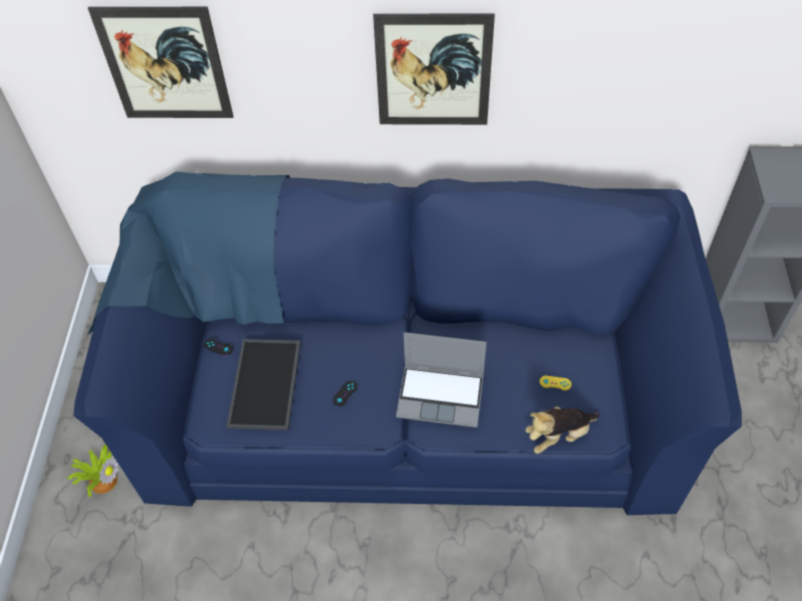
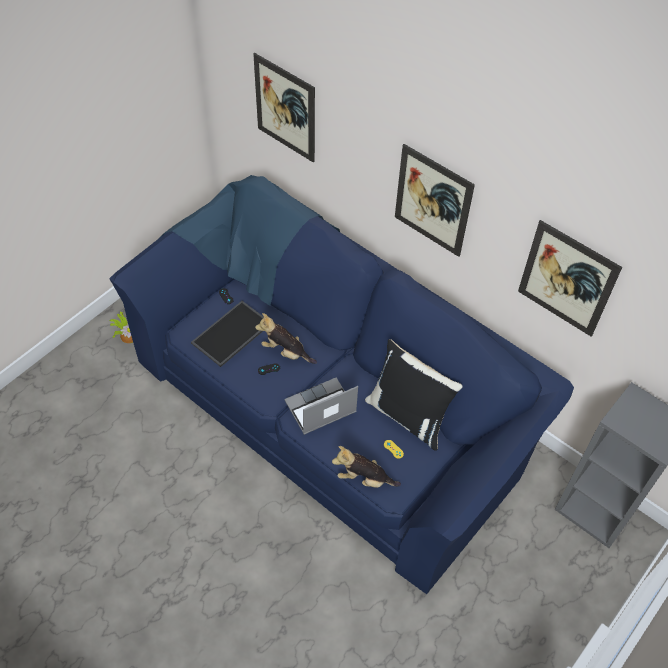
camera: 35 degrees right, 0 degrees up
(345, 362) = (285, 352): none -> plush toy
(441, 395) = (320, 408): laptop -> laptop turned 105 degrees clockwise
(534, 338) = (408, 415): none -> black pillow
(647, 68) = (567, 279): none -> picture

